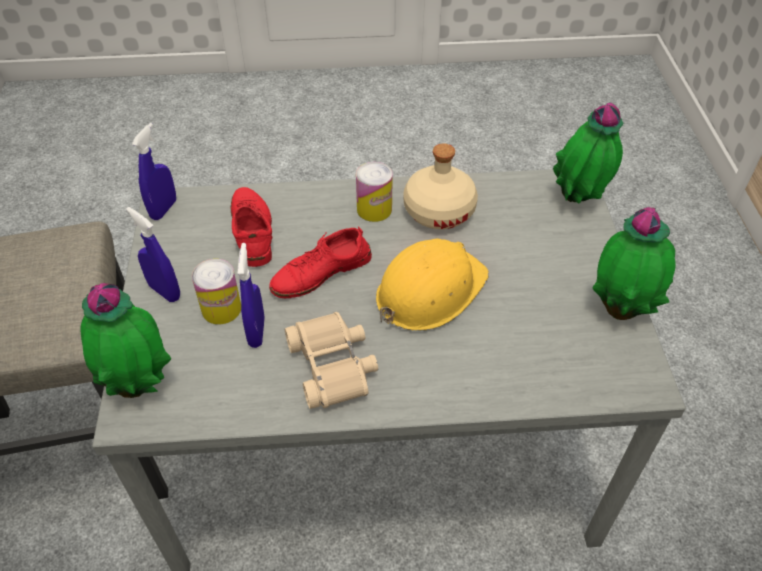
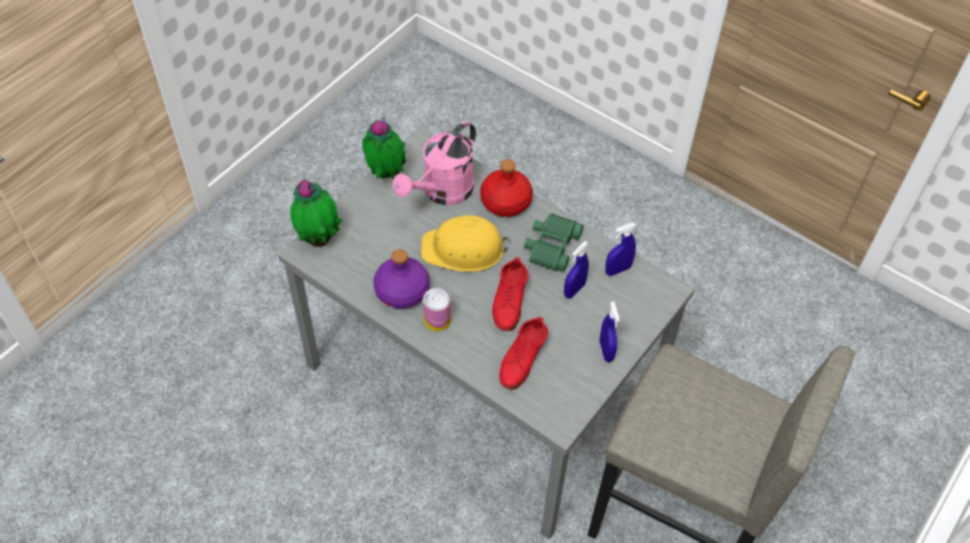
camera: 140 degrees left, 5 degrees up
(140, 384) = (654, 302): potted plant -> none
(164, 209) = (565, 418): blue spray bottle -> blue spray bottle (617, 270)
(221, 309) = (582, 317): can -> none
(321, 273) = (509, 300): red shoe -> red shoe turned 90 degrees clockwise
(333, 366) = (551, 246): beige binoculars -> green binoculars
(438, 210) = (402, 291): beige bottle -> purple bottle
(451, 383) = (505, 201): none -> red bottle
(535, 337) = (442, 193): none -> pink watering can

